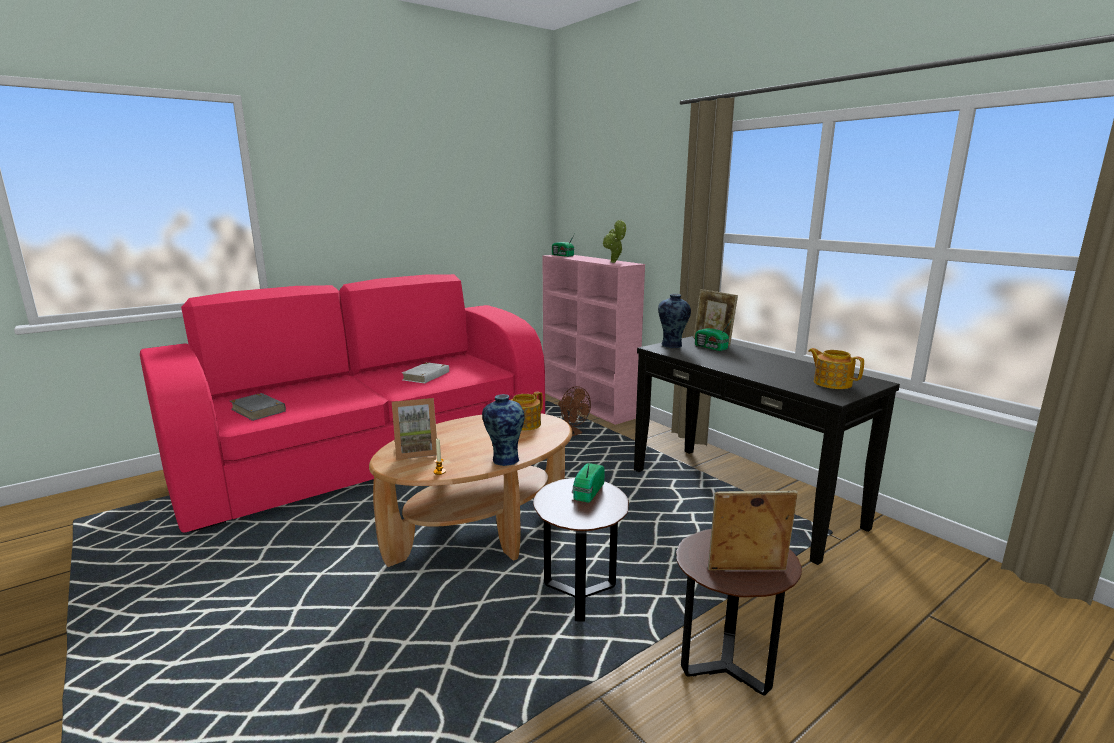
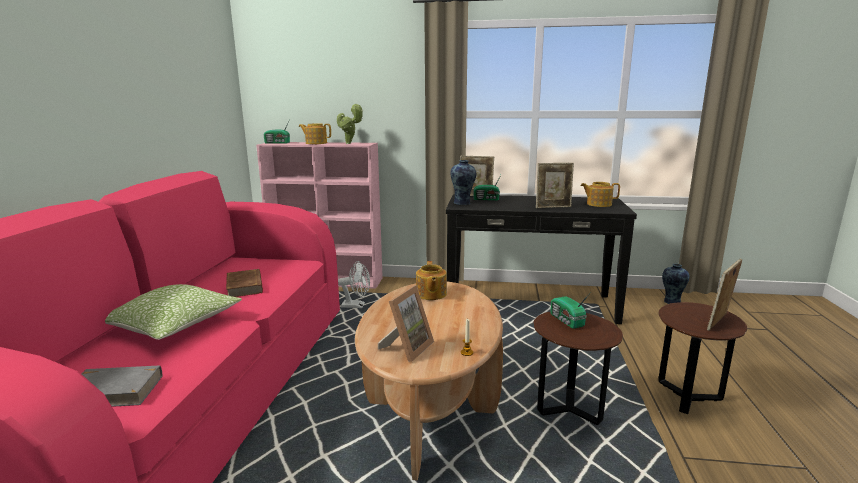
camera: 45 degrees left, 0 degrees up
(346, 386) = (174, 325): none -> pillow
(426, 376) = (245, 286): white book -> brown book
(504, 459) = (484, 322): vase -> vase (671, 302)
(572, 433) = (357, 306): brown fan -> white fan
(589, 259) = (316, 143): none -> teapot
(756, 372) = (553, 207): none -> picture frame

